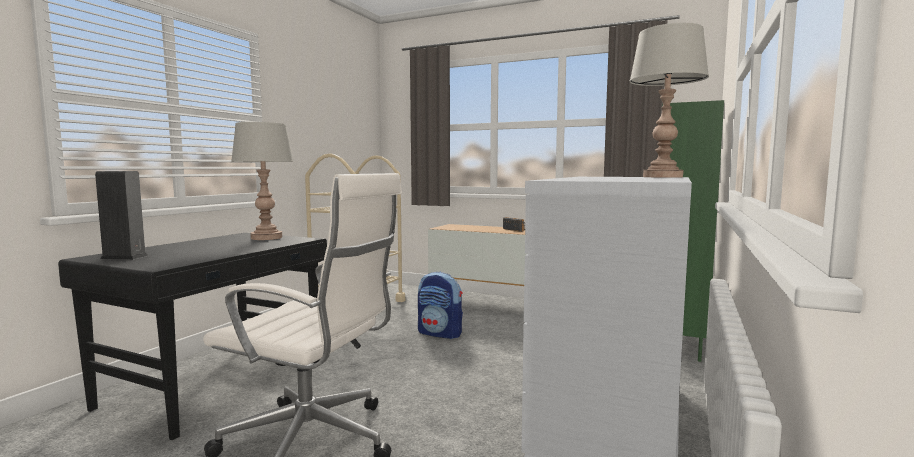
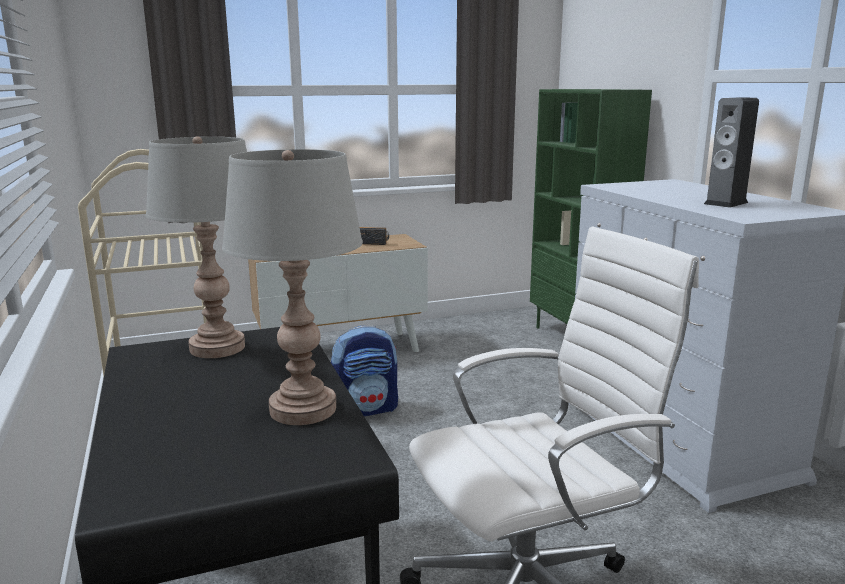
camera: 45 degrees left, 10 degrees up
(124, 257) = (191, 471): speaker -> speaker (726, 203)
(663, 177) = (679, 184): grey table lamp -> grey table lamp (303, 409)

